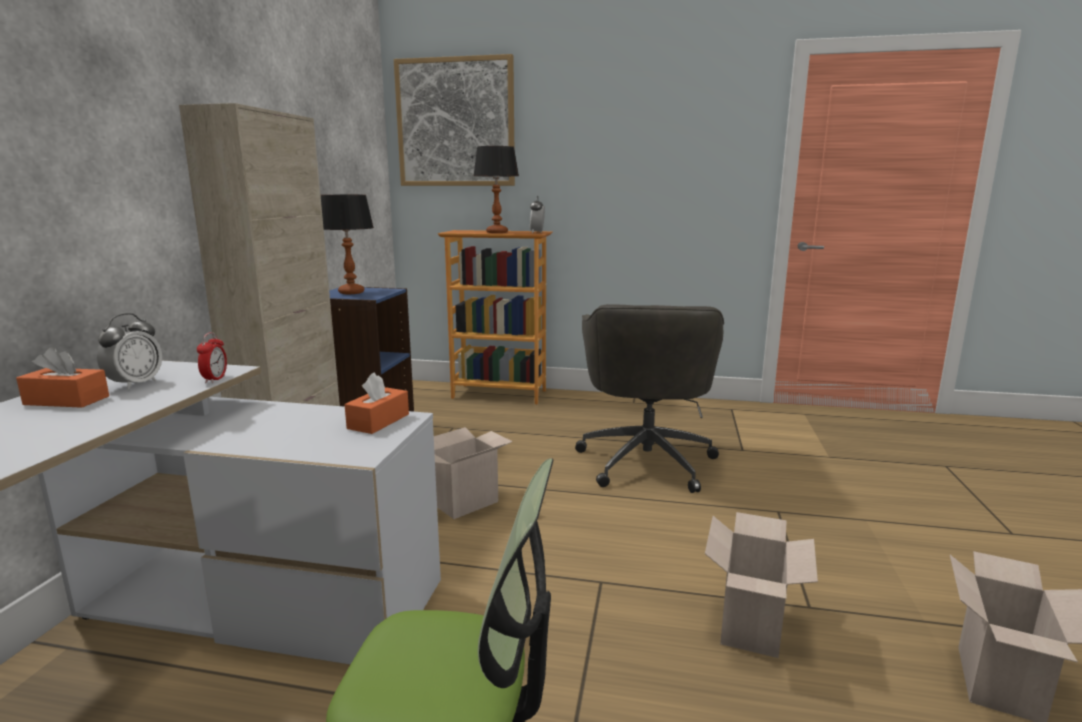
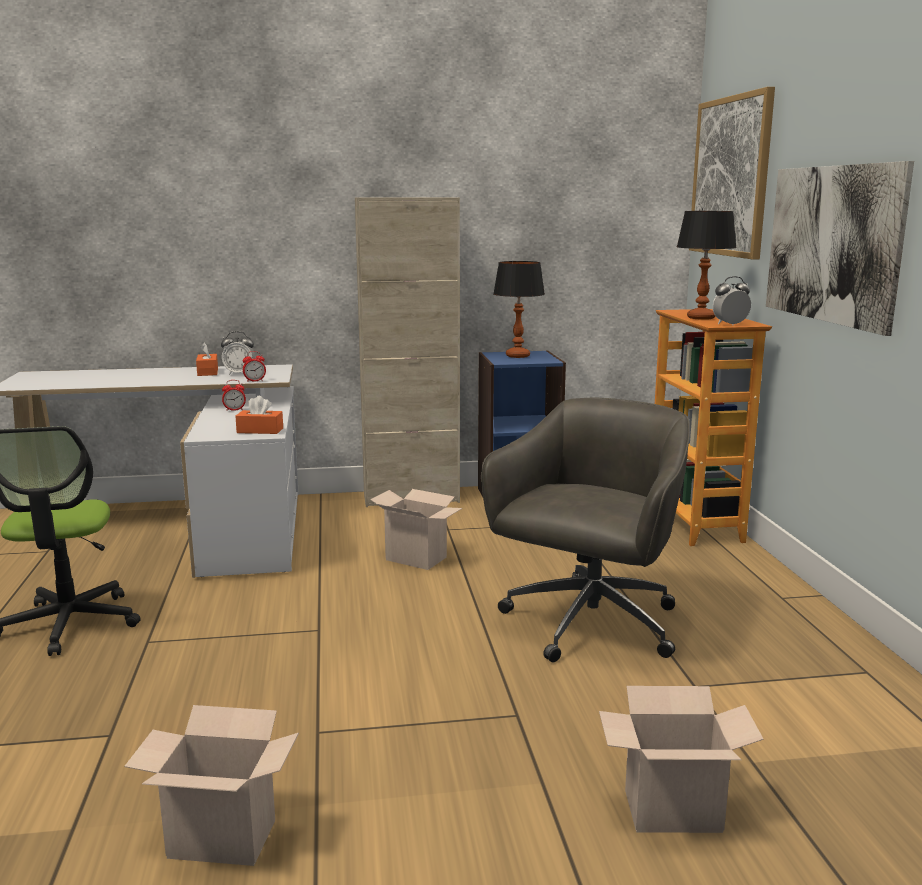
camera: 70 degrees right, 0 degrees up
(226, 429) = (234, 410): none -> alarm clock
(608, 168) = (831, 244): none -> picture
(646, 460) = (589, 625): grey office chair -> grey office chair turned 135 degrees clockwise
(753, 628) = (273, 702): cardboard box -> cardboard box (670, 813)

